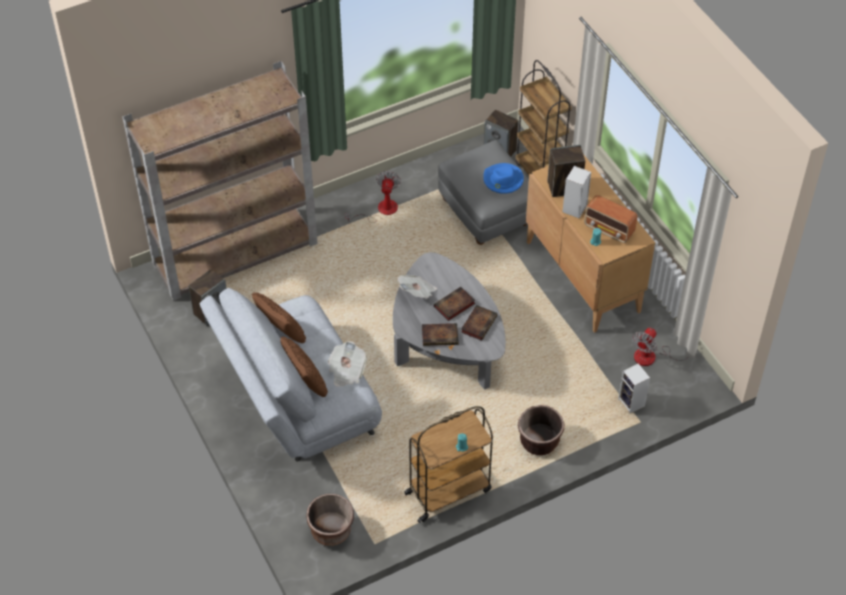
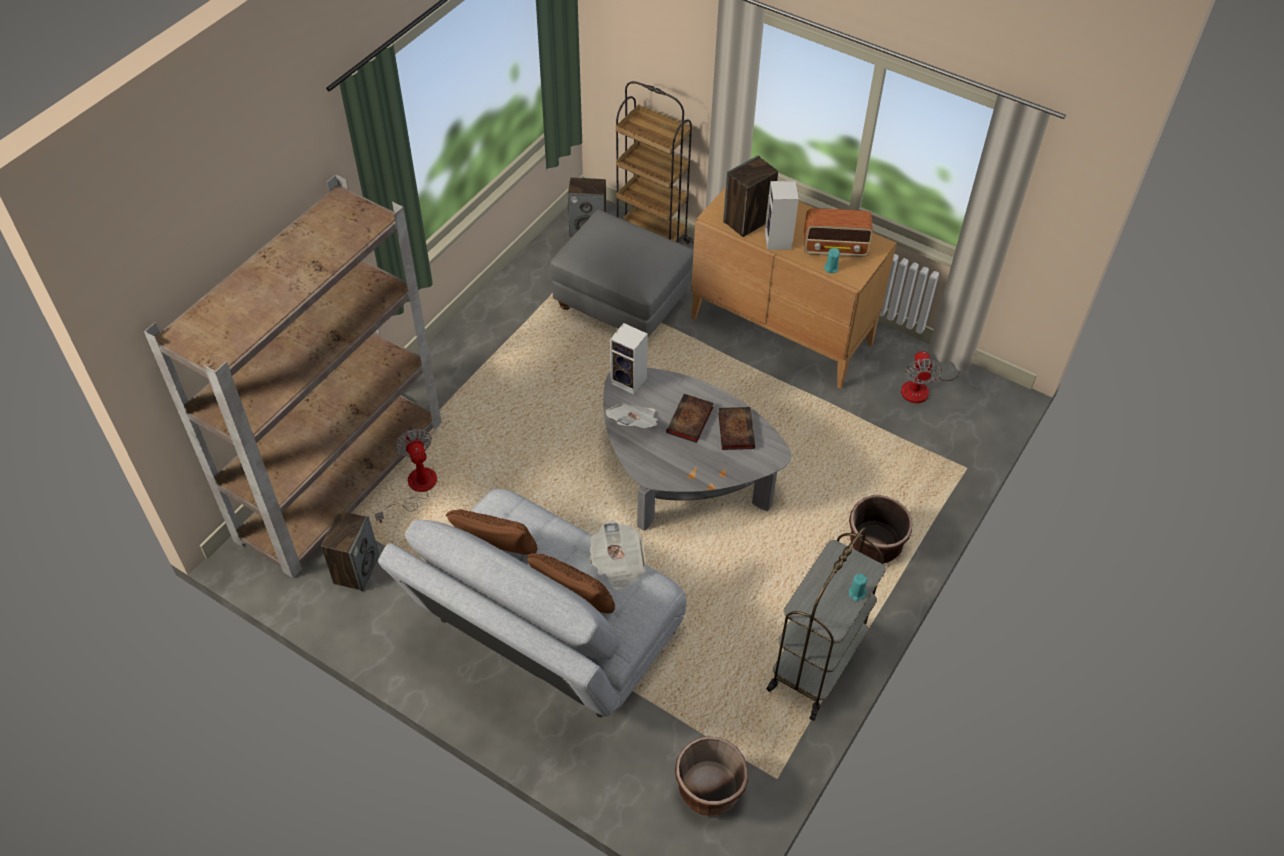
camera: 30 degrees left, 0 degrees up
(381, 211) = (494, 351): fan -> fan (415, 488)
(441, 336) = (701, 465): book -> none
(449, 492) = (818, 661): brown cart -> grey cart
(503, 180) = (644, 249): blue hat -> none
(632, 403) = (942, 451): speaker -> speaker (630, 381)

